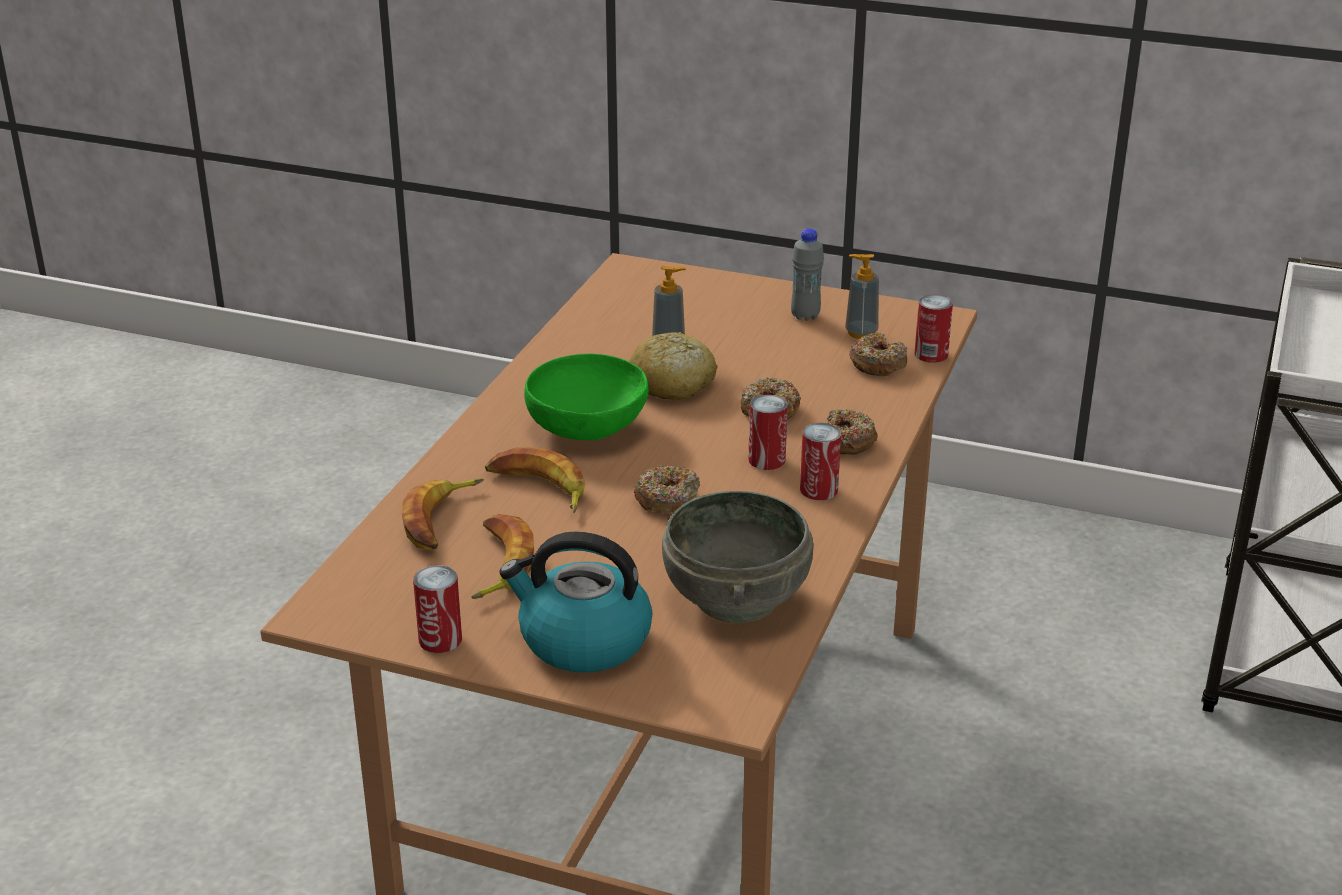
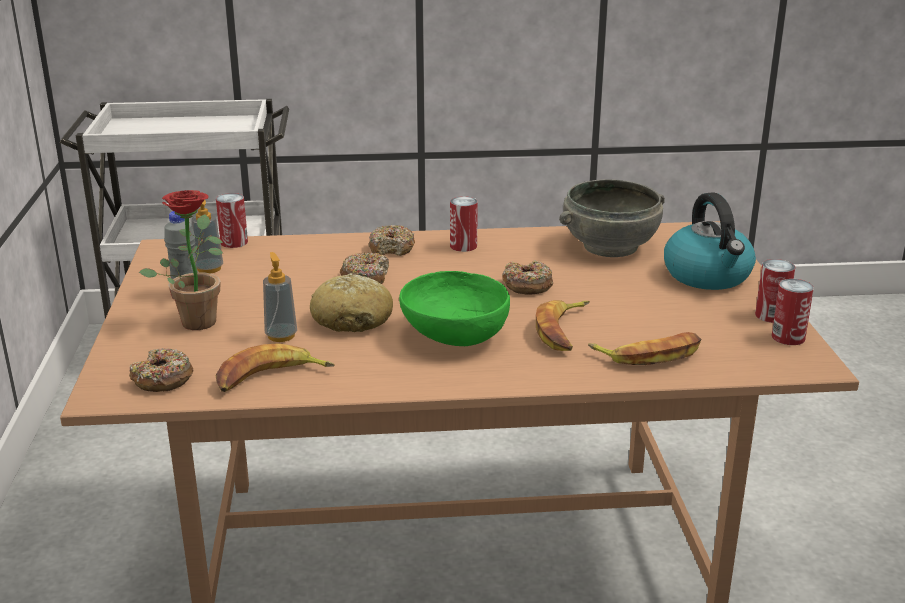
camera: 115 degrees left, 5 degrees down
(498, 564) = (671, 319): banana -> banana (271, 378)
(739, 315) = (198, 319): none -> potted plant
(766, 460) = (441, 266): can -> can (788, 337)
(877, 364) = (262, 256): donut -> donut (163, 379)

